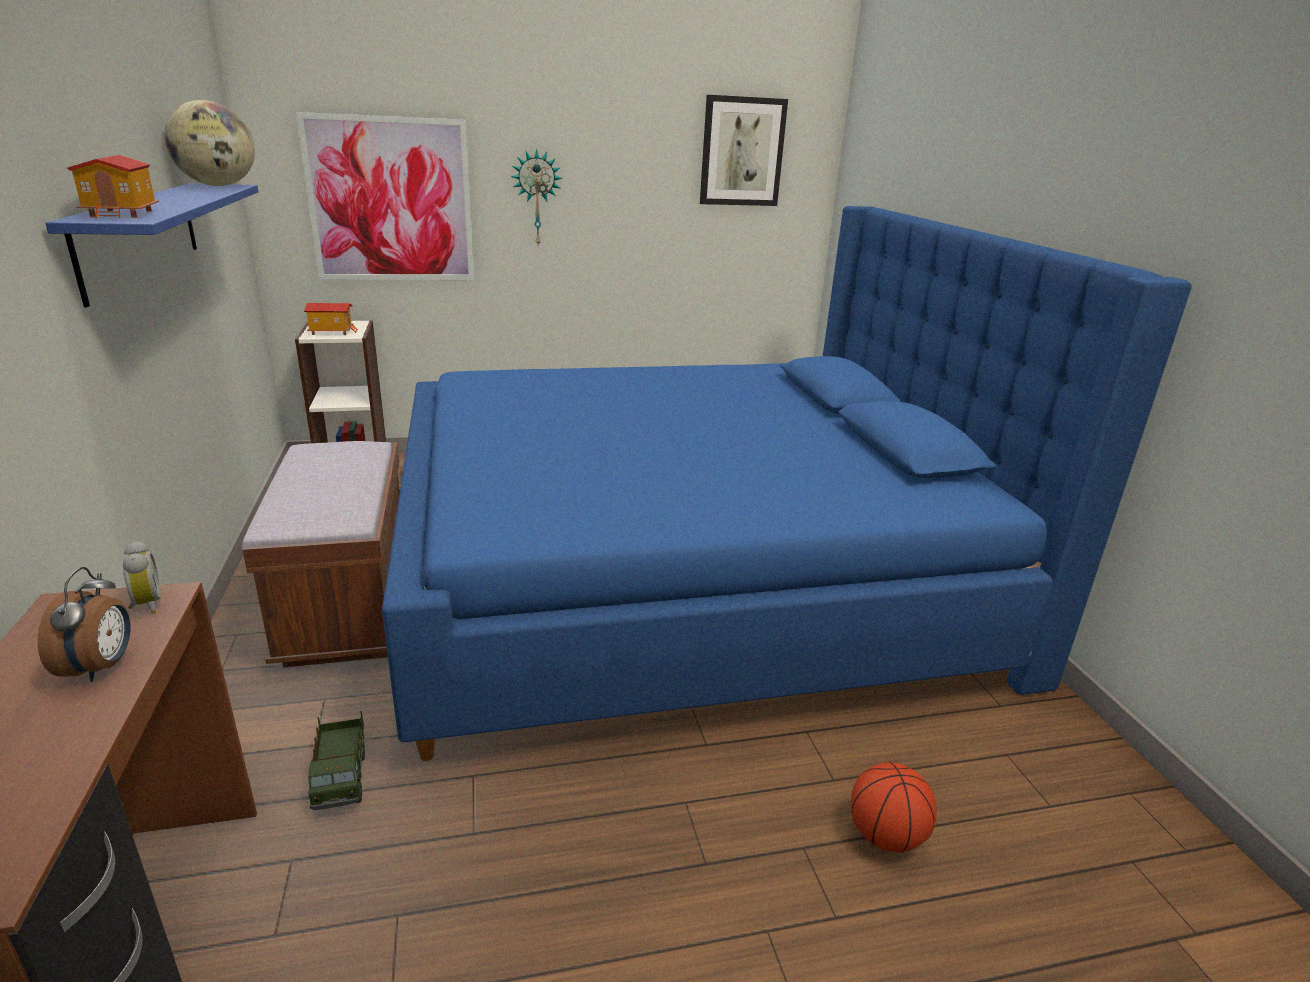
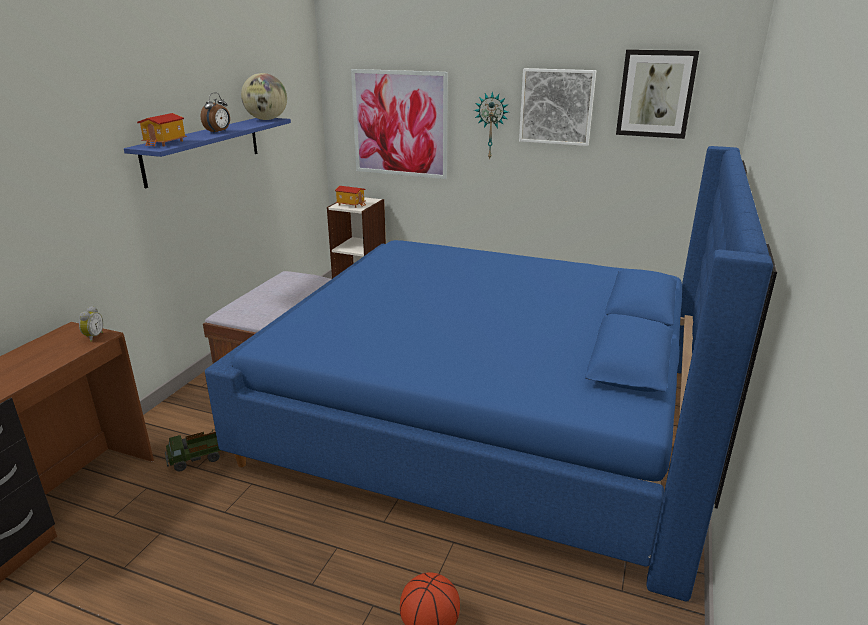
camera: 35 degrees right, 0 degrees up
(101, 667) = (50, 358): alarm clock -> alarm clock (219, 132)
(342, 778) = (198, 459): toy truck -> toy truck turned 45 degrees clockwise
(624, 170) = (556, 106): none -> picture

